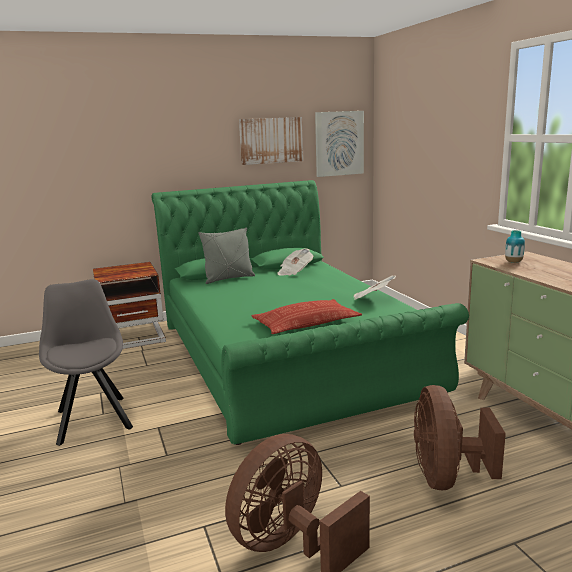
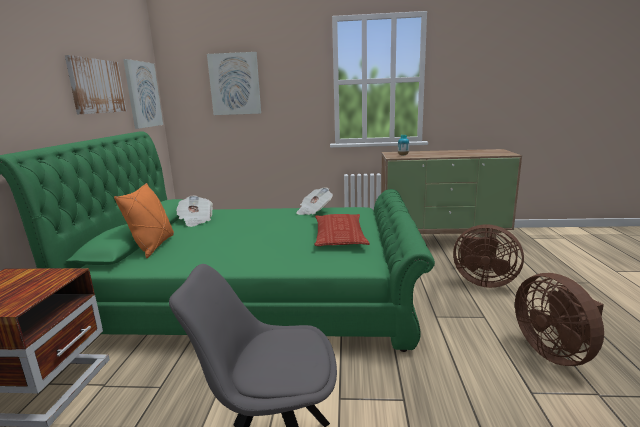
camera: 65 degrees left, 0 degrees up
(228, 279) = (153, 246): grey pillow -> orange pillow
(420, 134) = (235, 84): none -> picture

